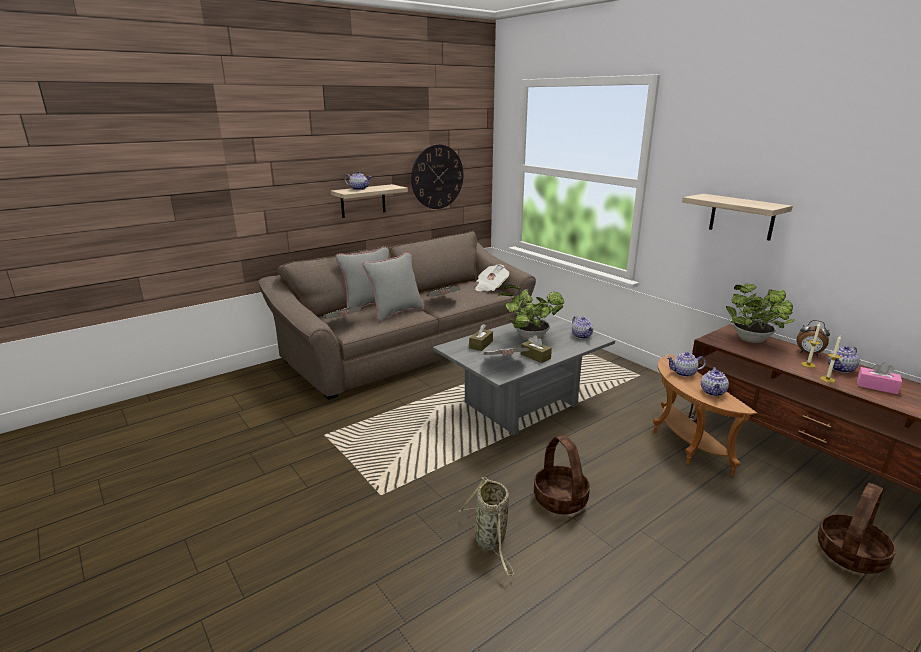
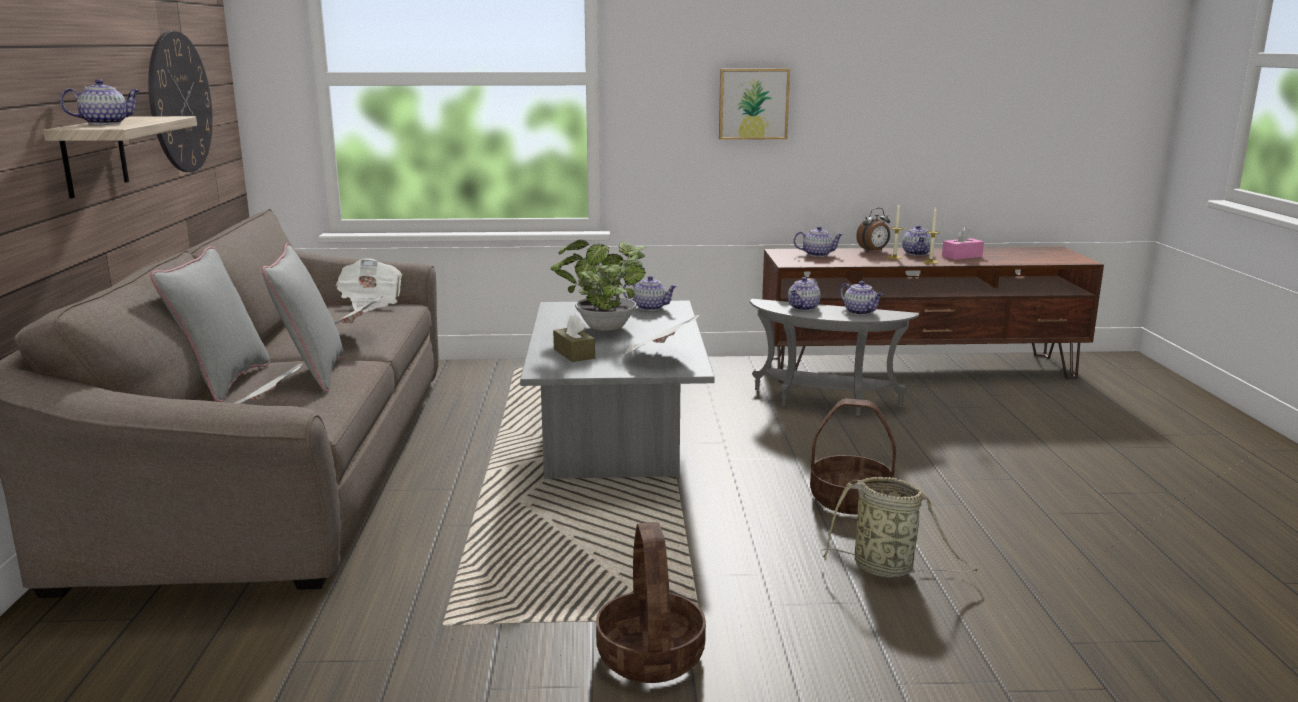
camera: 55 degrees left, 5 degrees down
(535, 356) = (666, 340): brown tissue box -> none
(683, 444) = (824, 403): brown side table -> grey side table
(742, 217) = (753, 104): shelf -> picture
(753, 341) = (817, 254): potted plant -> teapot
(851, 554) = (1053, 414): basket -> basket (651, 656)

